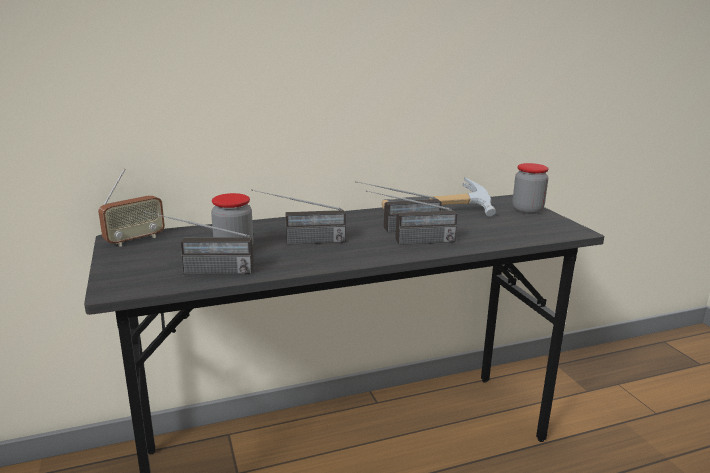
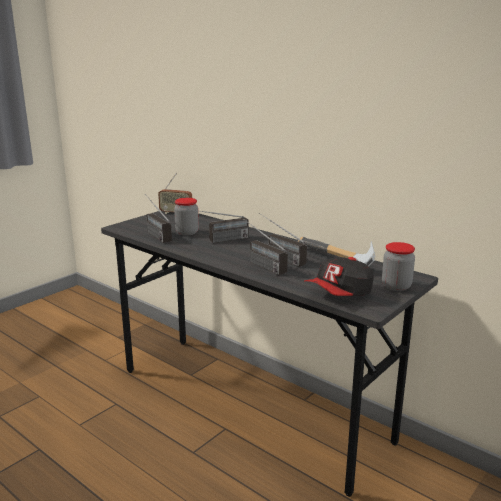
camera: 60 degrees right, 0 degrees up
(299, 242) = (219, 241): radio -> radio turned 75 degrees counterclockwise
(529, 231) = (340, 294): none -> cap

